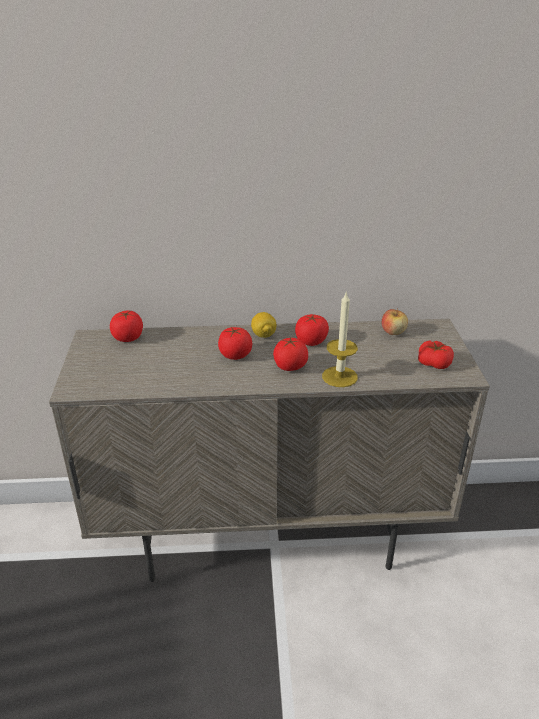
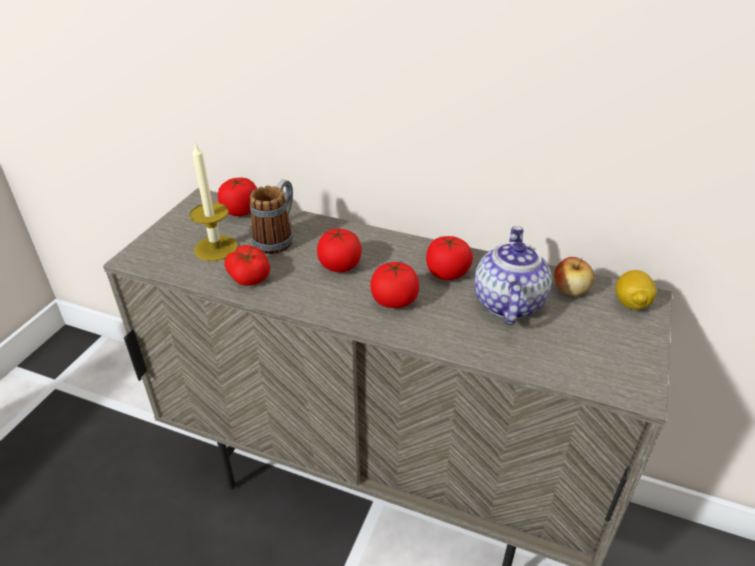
camera: 25 degrees right, 5 degrees up
(174, 349) = (278, 238): none -> mug
(263, 335) = (394, 248): lemon -> lemon (631, 303)
(339, 376) = (448, 335): candle -> candle (216, 248)
(361, 349) = (507, 302): none -> teapot
(434, 363) = (599, 355): tomato -> tomato (249, 276)

